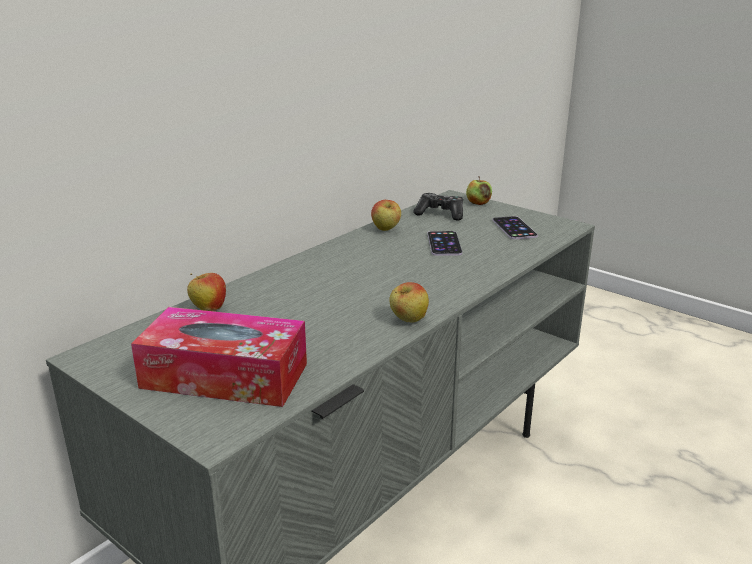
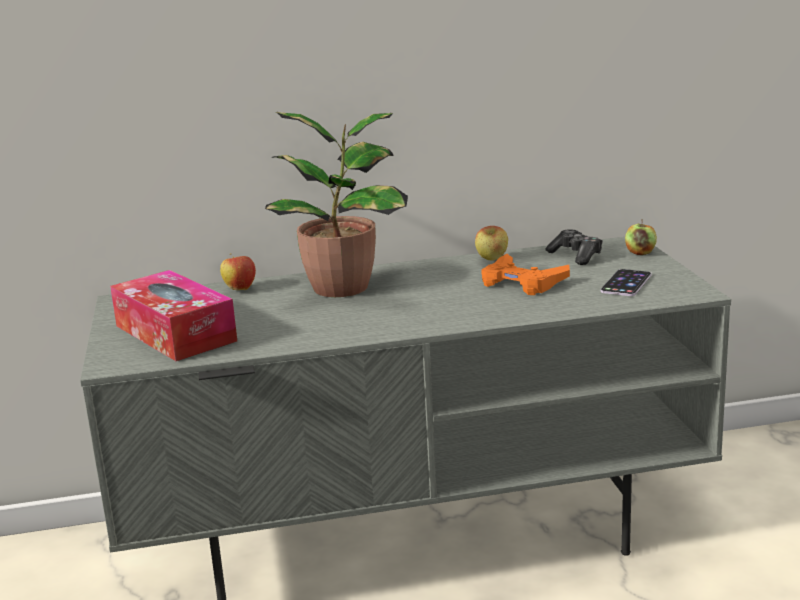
camera: 40 degrees right, 5 degrees down
(309, 281) = (345, 287): none -> potted plant
(408, 321) = (364, 333): apple -> none
(444, 244) = (522, 282): phone -> orange game controller

